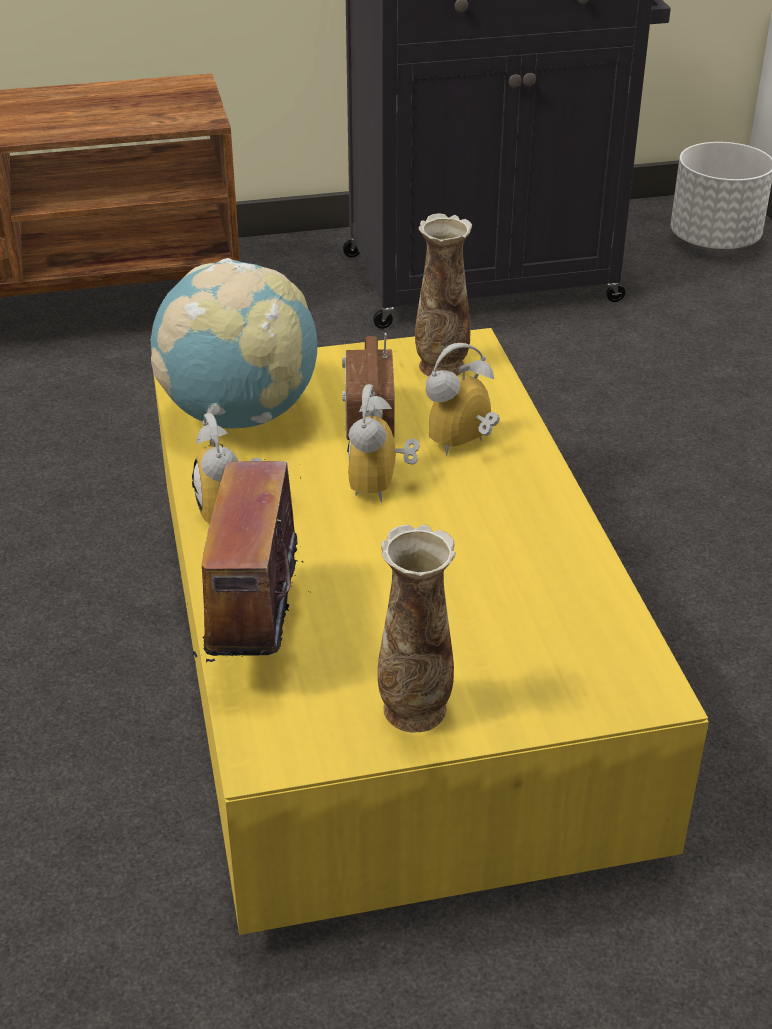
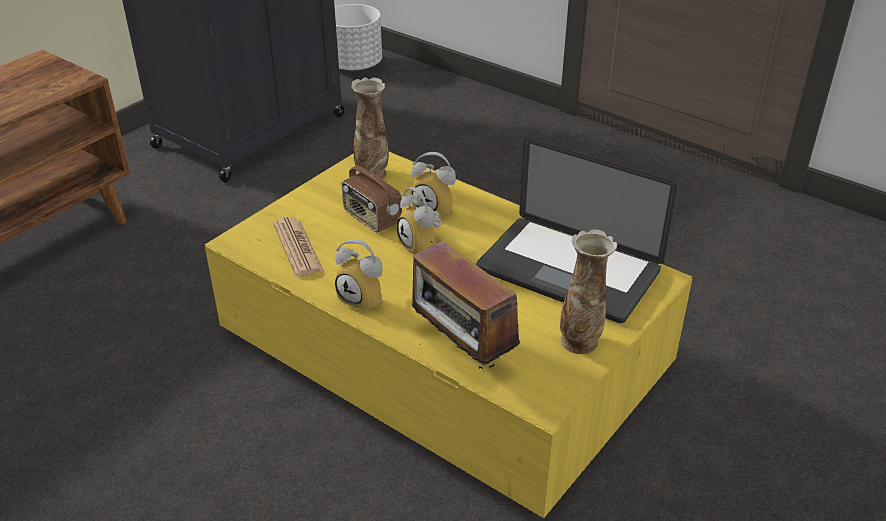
camera: 40 degrees left, 0 degrees up
(239, 415) = (297, 247): globe -> newspaper
(464, 446) = (436, 208): alarm clock -> alarm clock turned 75 degrees counterclockwise
(529, 612) = (568, 271): none -> laptop

